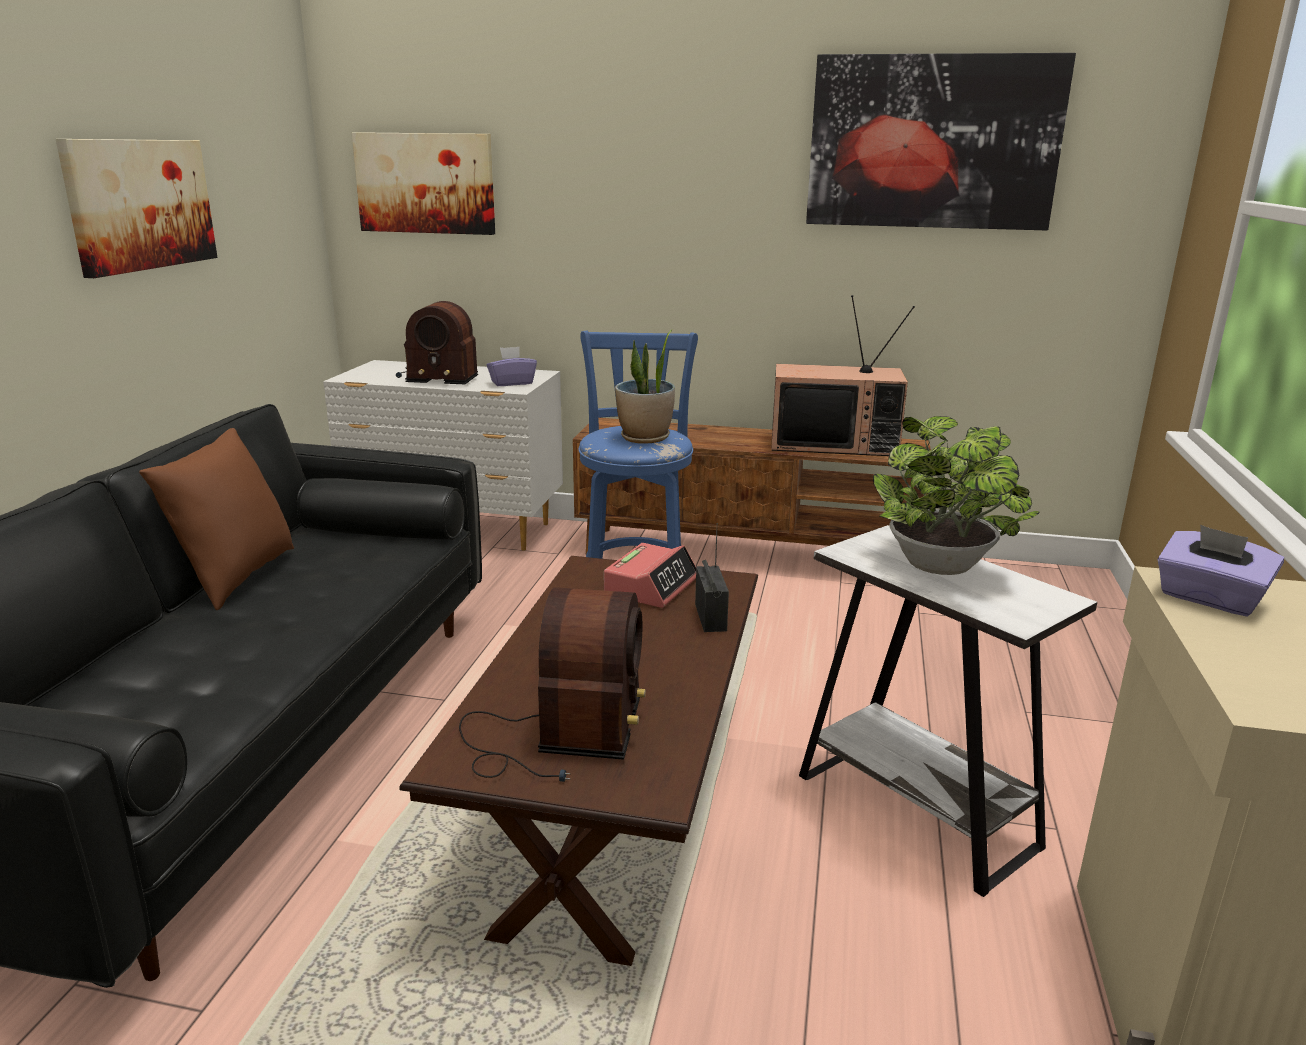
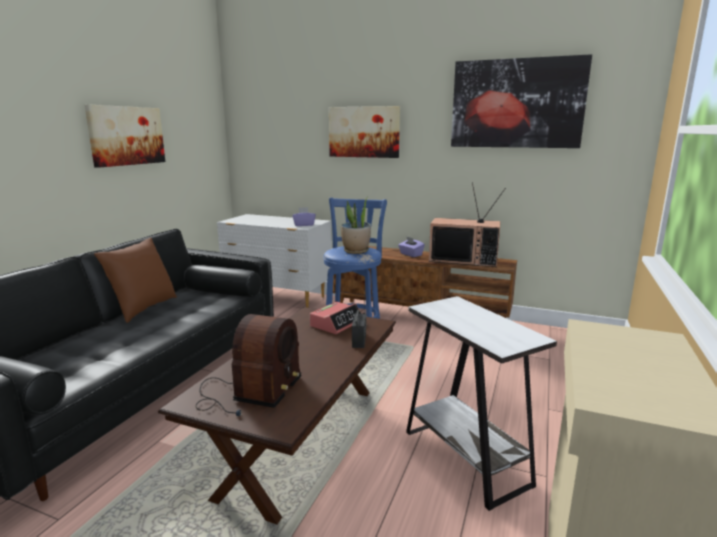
camera: 10 degrees right, 5 degrees down
(425, 183) = (271, 130): picture -> picture (364, 132)
(437, 376) = (270, 221): radio -> none
(942, 569) = (474, 319): potted plant -> none
(1209, 599) = (604, 338): purple tissue box -> purple tissue box (410, 254)

